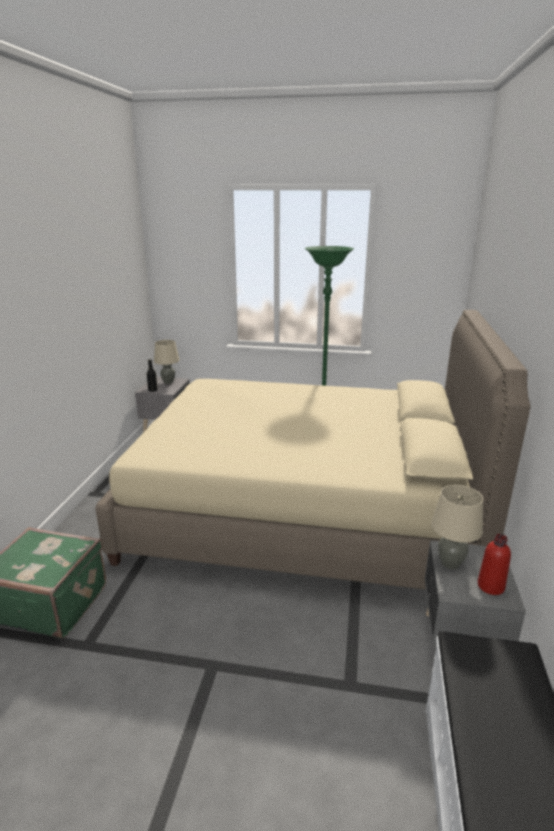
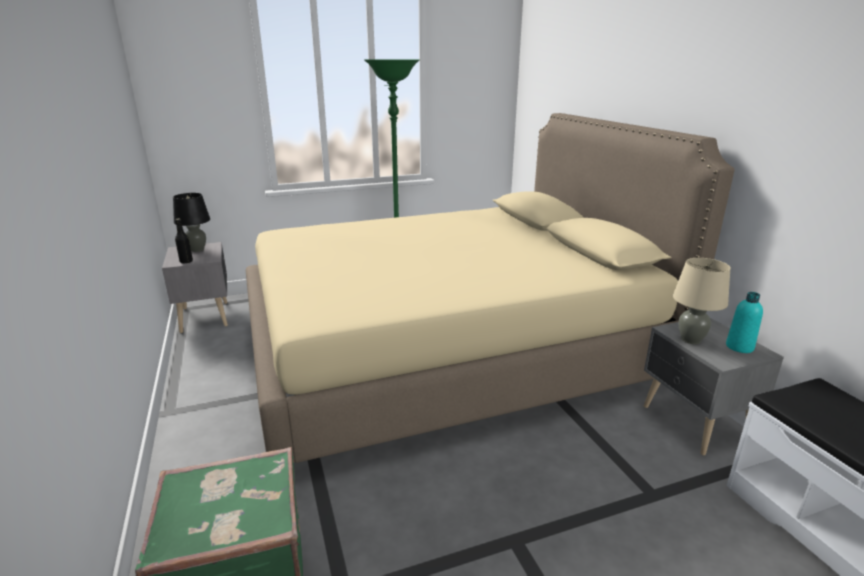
camera: 30 degrees left, 0 degrees up
(168, 382) = (197, 249): beige table lamp -> black table lamp
(490, 586) = (739, 347): red bottle -> turquoise bottle

